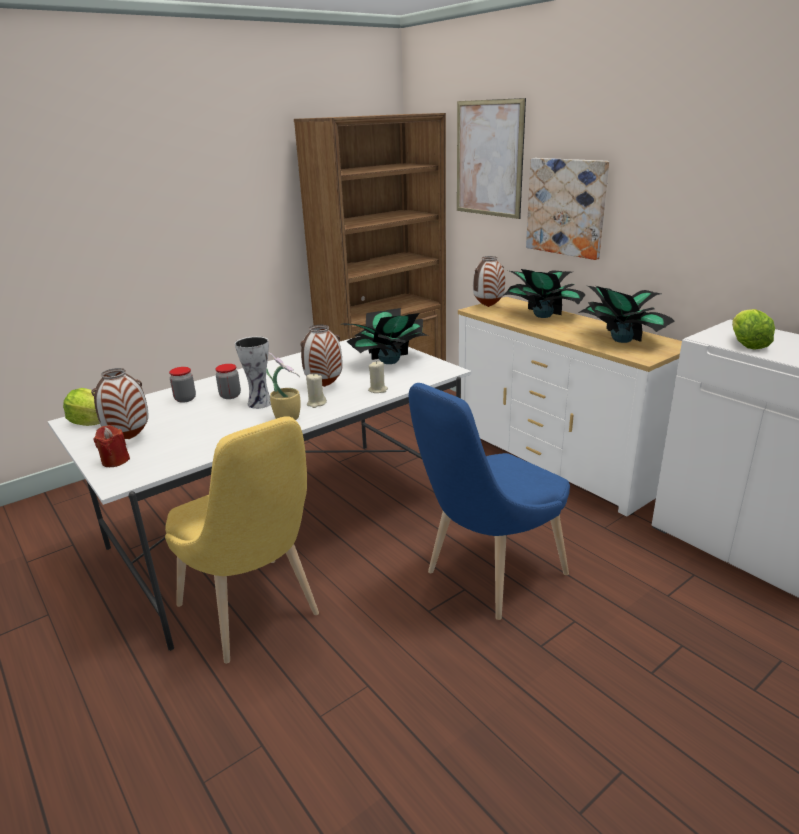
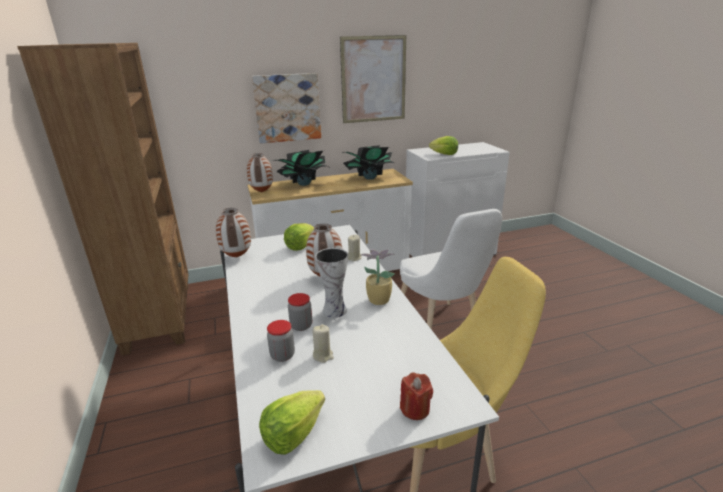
camera: 70 degrees left, 0 degrees up
(130, 438) = (362, 398): vase -> vase (236, 257)
(316, 403) = (359, 284): beige candle -> beige candle (323, 355)
(388, 361) = (300, 246): potted plant -> lettuce
(488, 576) = (440, 330): blue chair -> white chair
(489, 159) = (201, 80): picture -> picture (373, 80)

